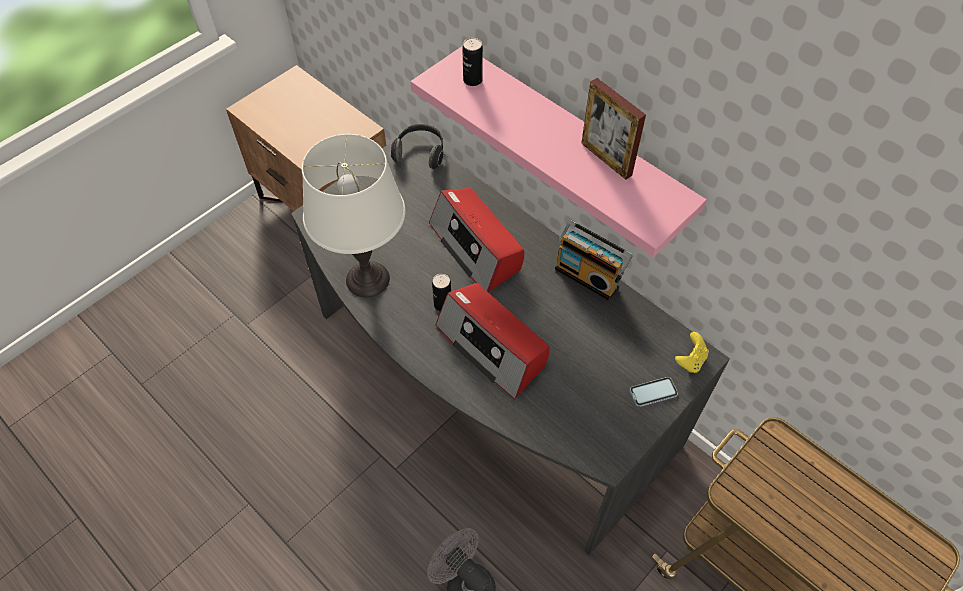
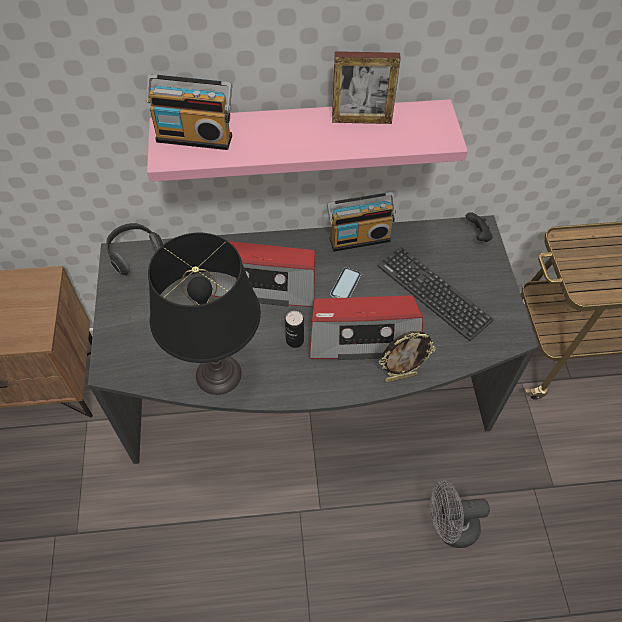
camera: 50 degrees left, 0 degrees up
(368, 279) = (219, 374): white table lamp -> black table lamp
(472, 80) = (195, 136): can -> radio
(479, 399) = (400, 377): none -> picture frame
(588, 367) = (433, 292): none -> keyboard
(653, 392) = (484, 272): phone -> phone (345, 285)
(690, 360) = (477, 235): yellow game controller -> black game controller

